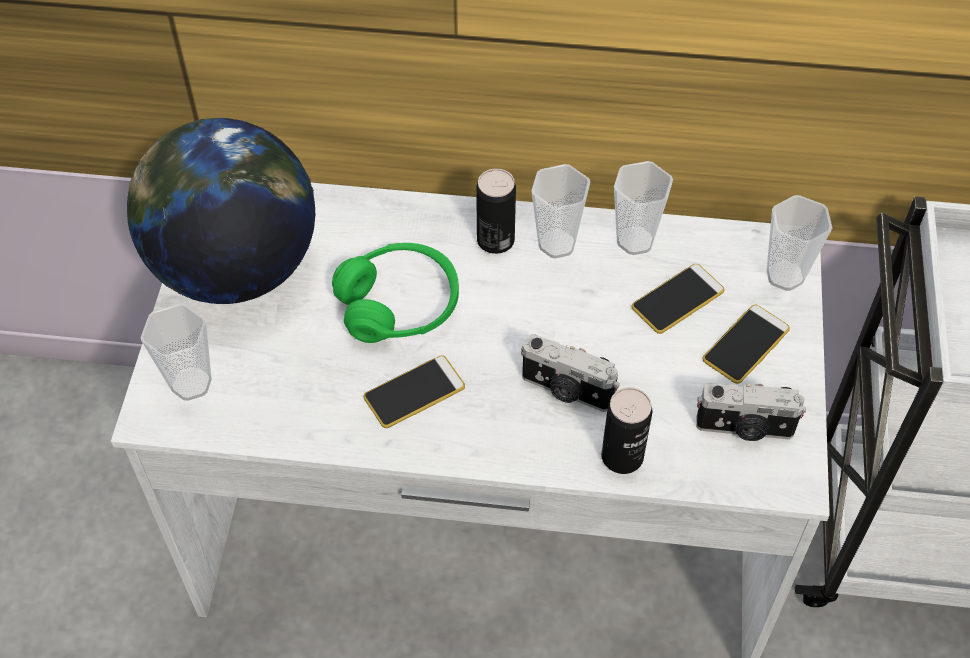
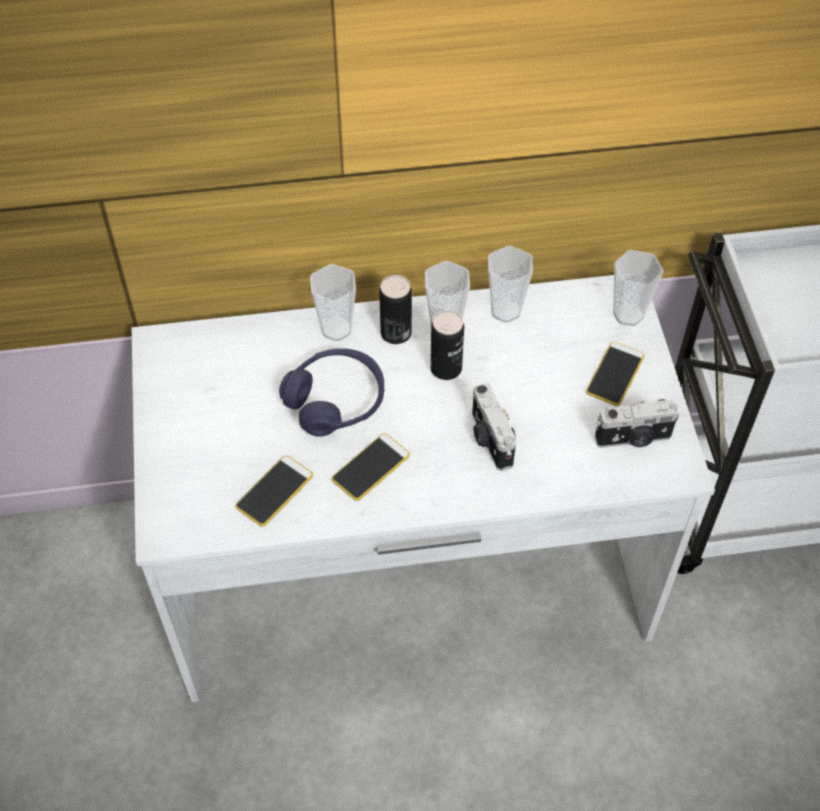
camera: 15 degrees left, 0 degrees up
(191, 383) = (187, 501): cup -> cup (336, 329)
(236, 269) = (192, 400): globe -> none
(399, 305) = (335, 401): green headphones -> purple headphones
(566, 390) = (489, 440): camera -> camera turned 60 degrees clockwise
(622, 456) = (548, 481): can -> can (446, 368)
(677, 299) = (552, 350): phone -> phone (274, 491)

